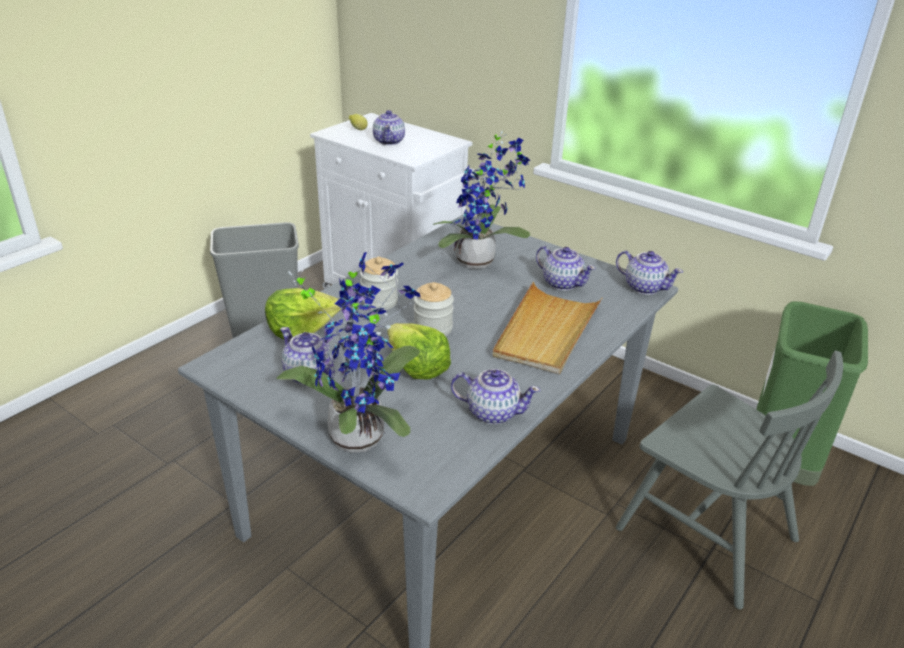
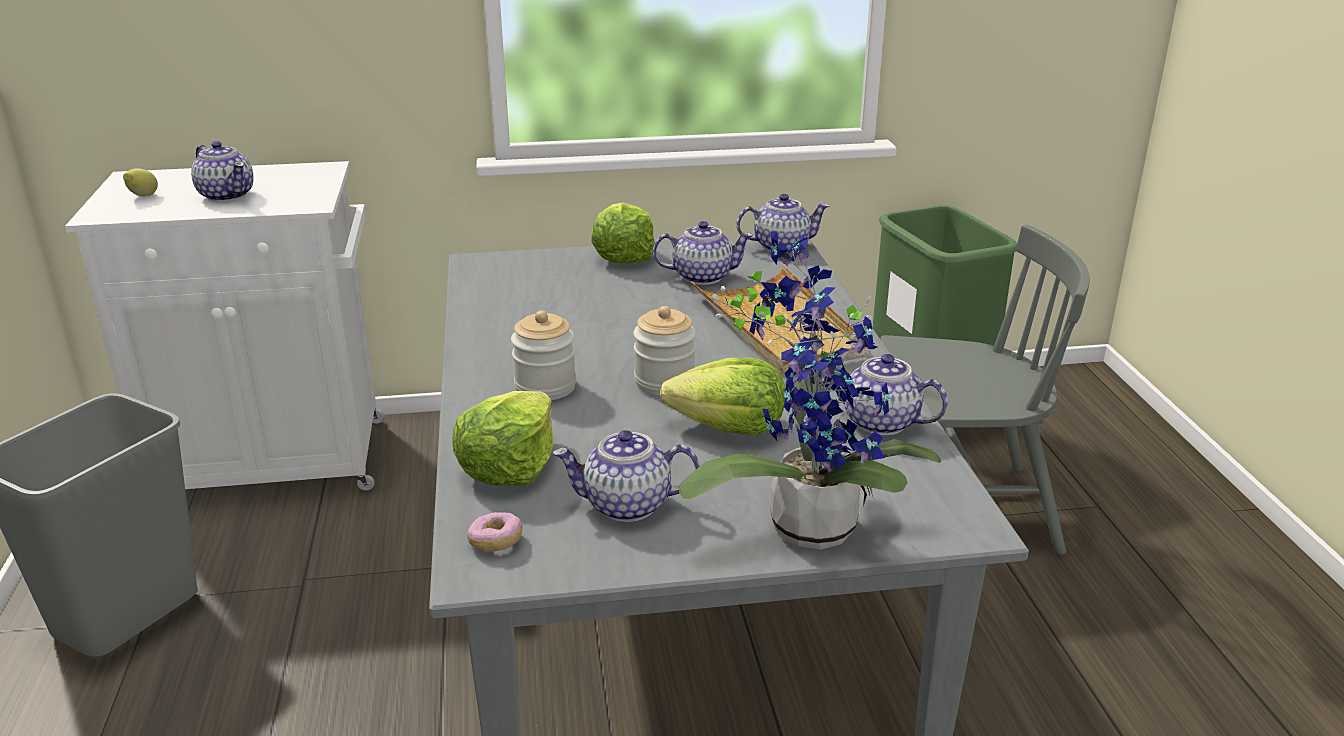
camera: 45 degrees left, 5 degrees down
(239, 357) = (496, 542): none -> donut
(480, 262) = (576, 294): potted plant -> none
(492, 412) = (881, 422): teapot -> teapot turned 120 degrees counterclockwise
(544, 252) = (623, 255): none -> lettuce

